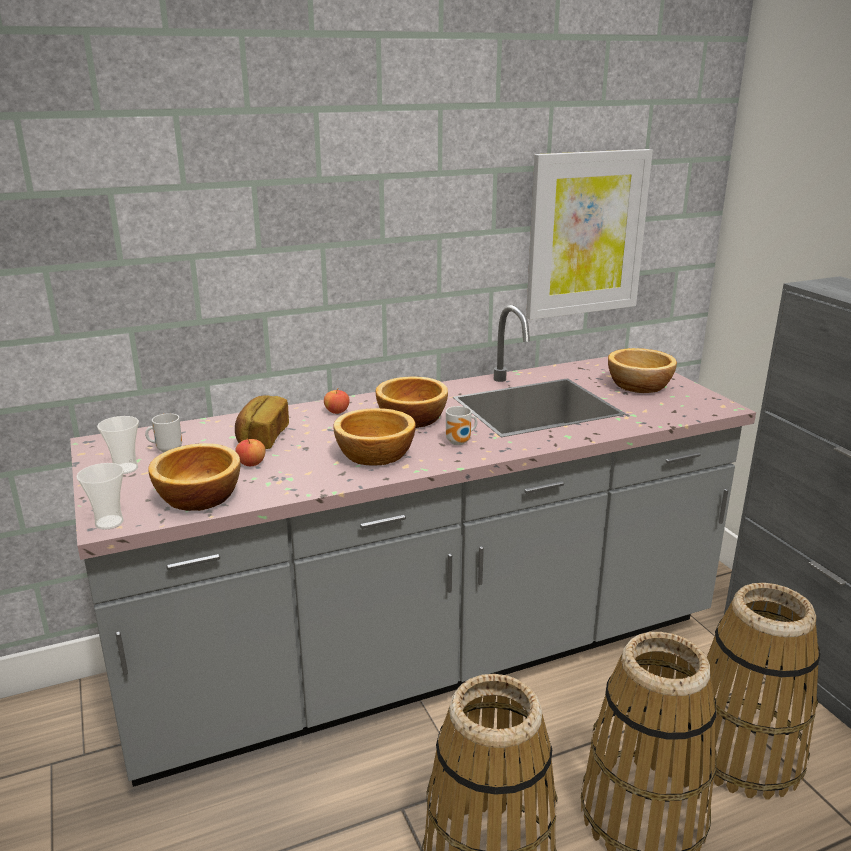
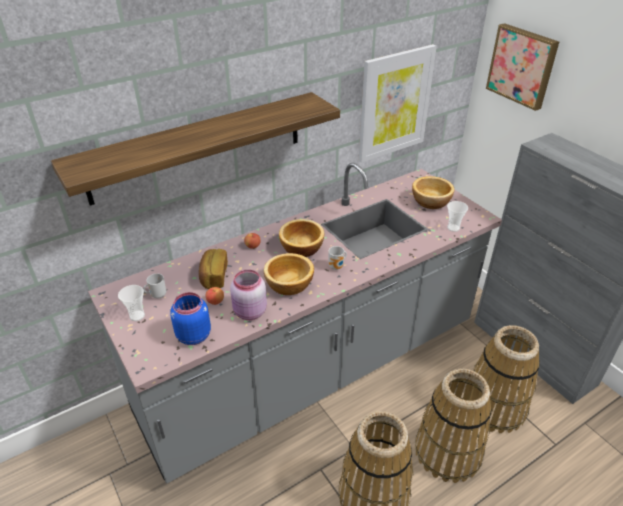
camera: 10 degrees left, 15 degrees up
(109, 522) = (147, 365): cup -> cup (453, 228)
(197, 496) = (193, 335): bowl -> blue jar
(265, 239) = (198, 147): none -> shelf
(298, 480) = (249, 312): none -> pink jar
(791, 182) = (522, 66): none -> picture

